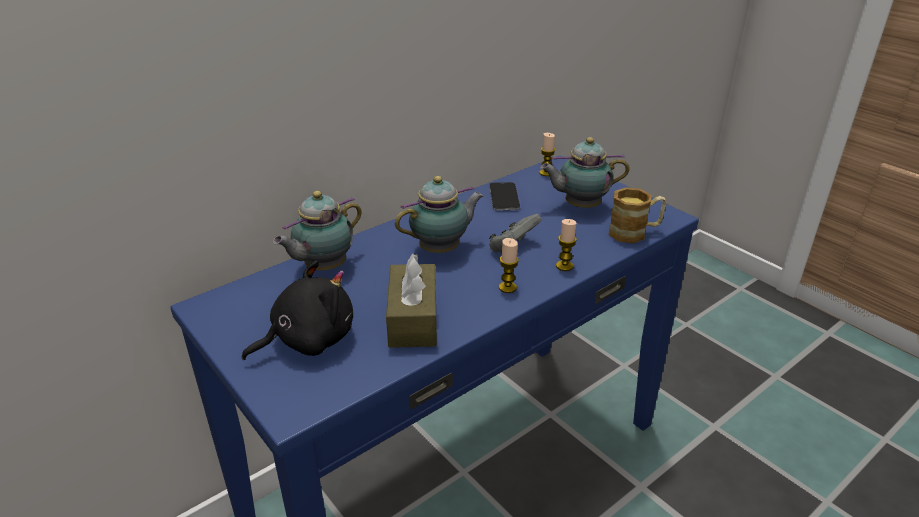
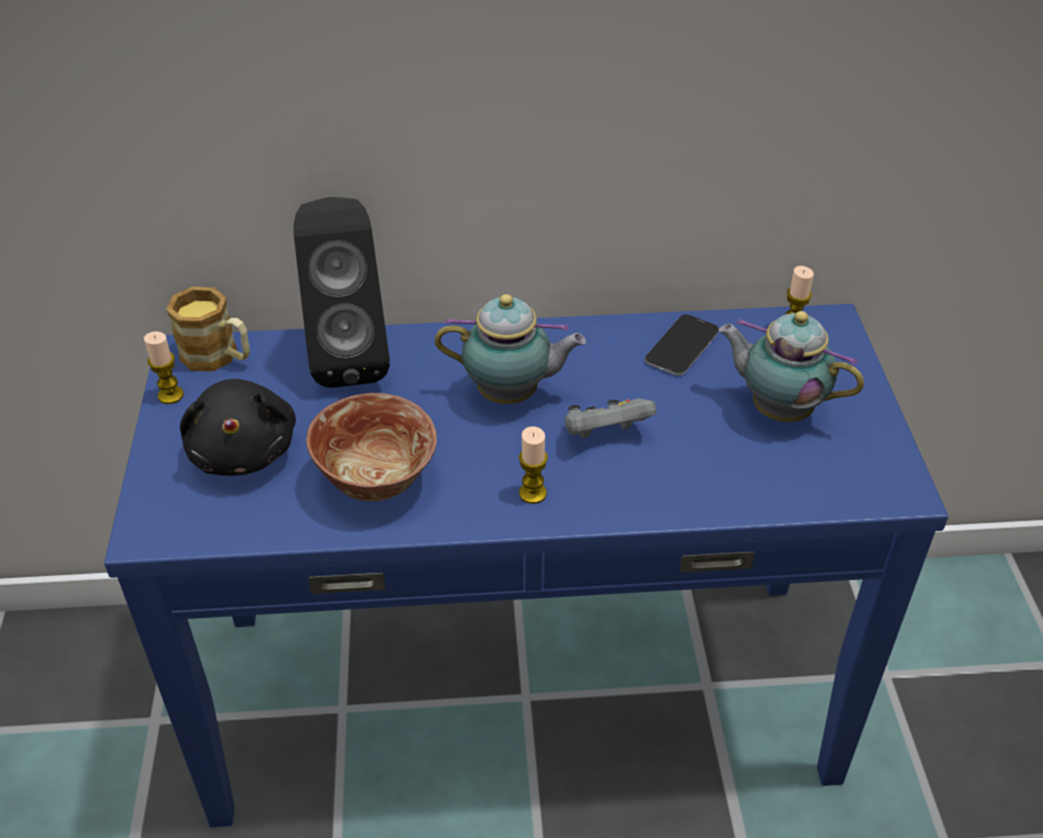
camera: 35 degrees right, 10 degrees up
(308, 339) = (244, 450): black plush toy -> black plush toy turned 75 degrees clockwise
(323, 267) = (349, 357): teapot -> black speaker
(413, 319) = (376, 481): brown tissue box -> bowl
(564, 266) = (643, 498): candle -> candle (170, 395)
(634, 232) = (810, 492): mug -> mug (218, 357)

